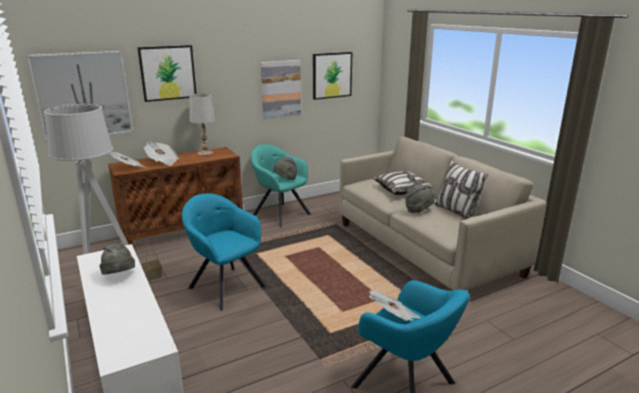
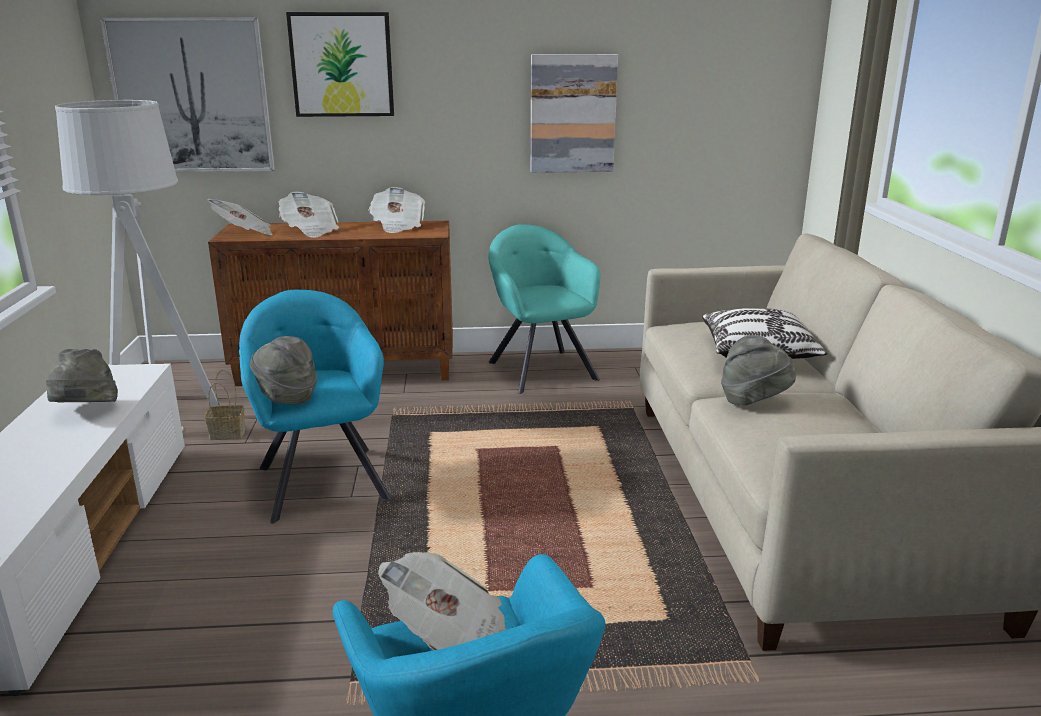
camera: 25 degrees right, 0 degrees up
(205, 153) = (397, 226): white table lamp -> newspaper
(286, 179) = (547, 298): grey hat -> grey hat (286, 398)
(332, 75) = (694, 93): picture -> none
(456, 212) = (847, 422): pillow -> none

